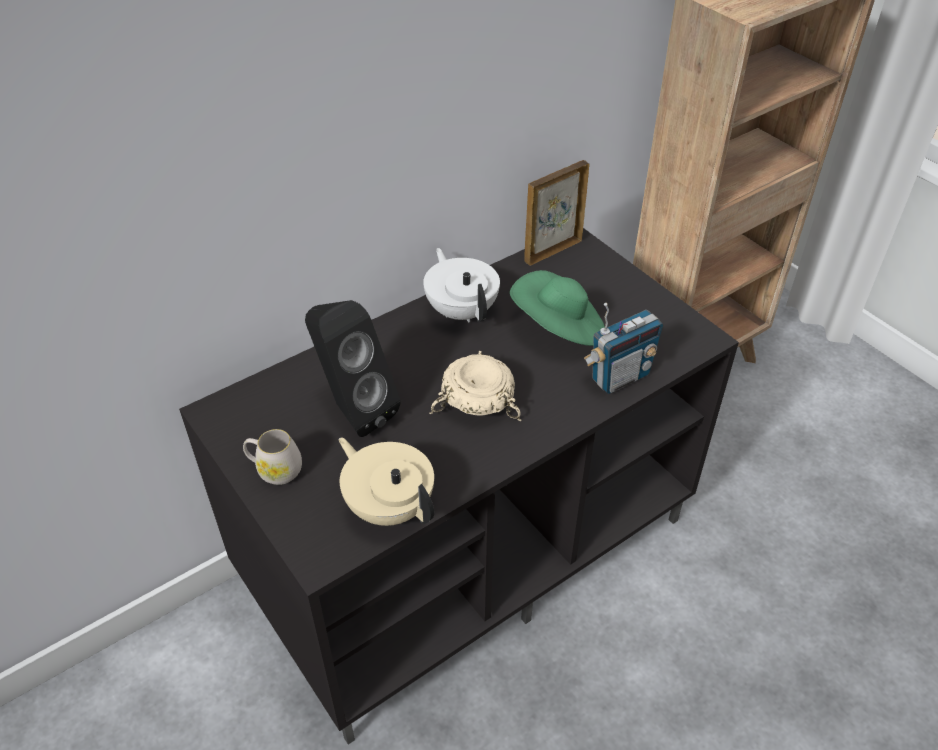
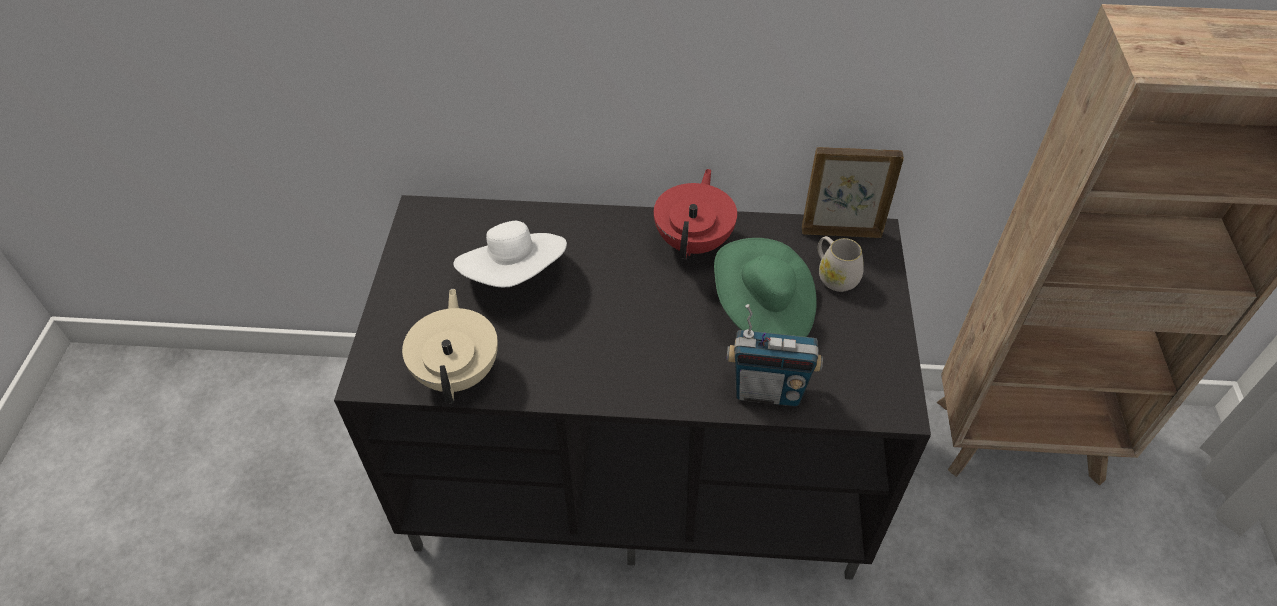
camera: 40 degrees right, 5 degrees up
(275, 470) = (412, 286): white mug -> white mug (834, 276)
(353, 411) = (515, 275): black speaker -> white hat
(462, 310) = (694, 241): white teapot -> red teapot
(475, 401) = (617, 330): beige bowl -> none

